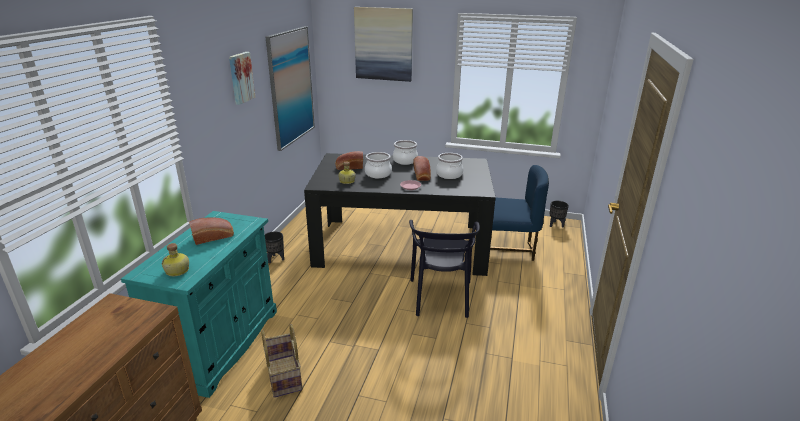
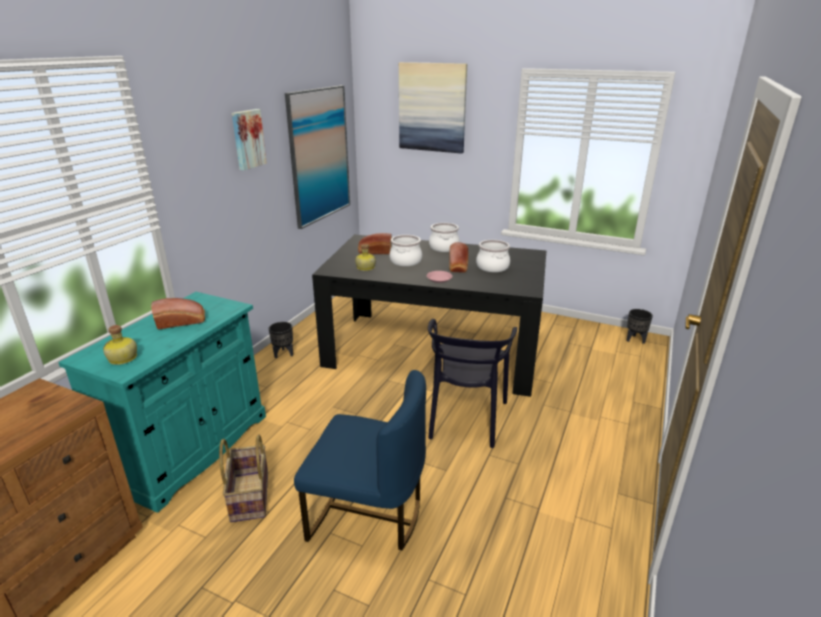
camera: 10 degrees right, 0 degrees up
(506, 250) = (563, 366): blue chair -> blue chair (367, 515)

